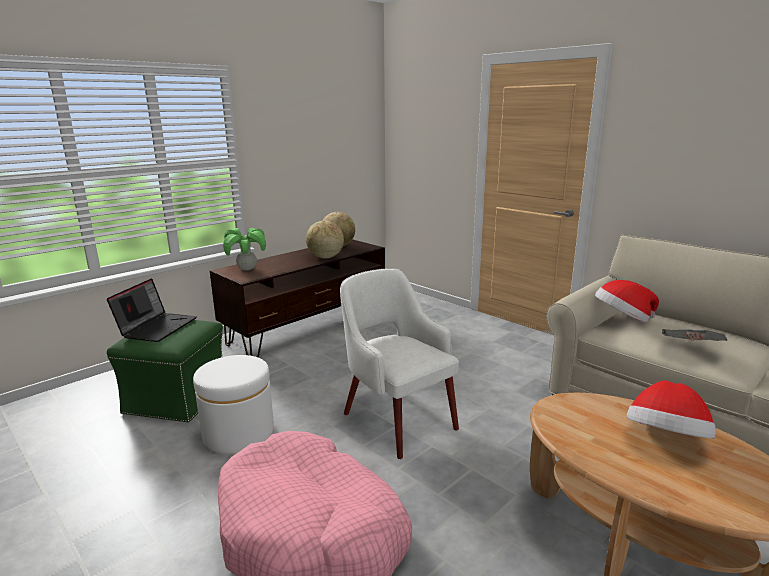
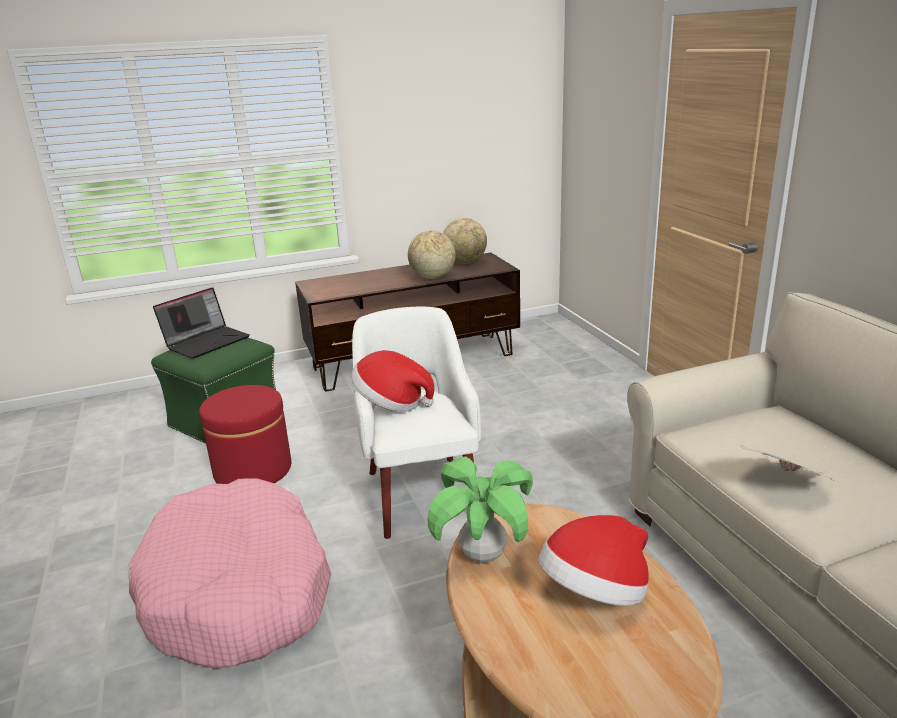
camera: 25 degrees right, 5 degrees up
(238, 433) = (253, 470): white ottoman -> red ottoman
(247, 269) = (332, 284): potted plant -> potted plant (482, 556)
(622, 320) = (739, 421): hat -> hat (391, 403)

